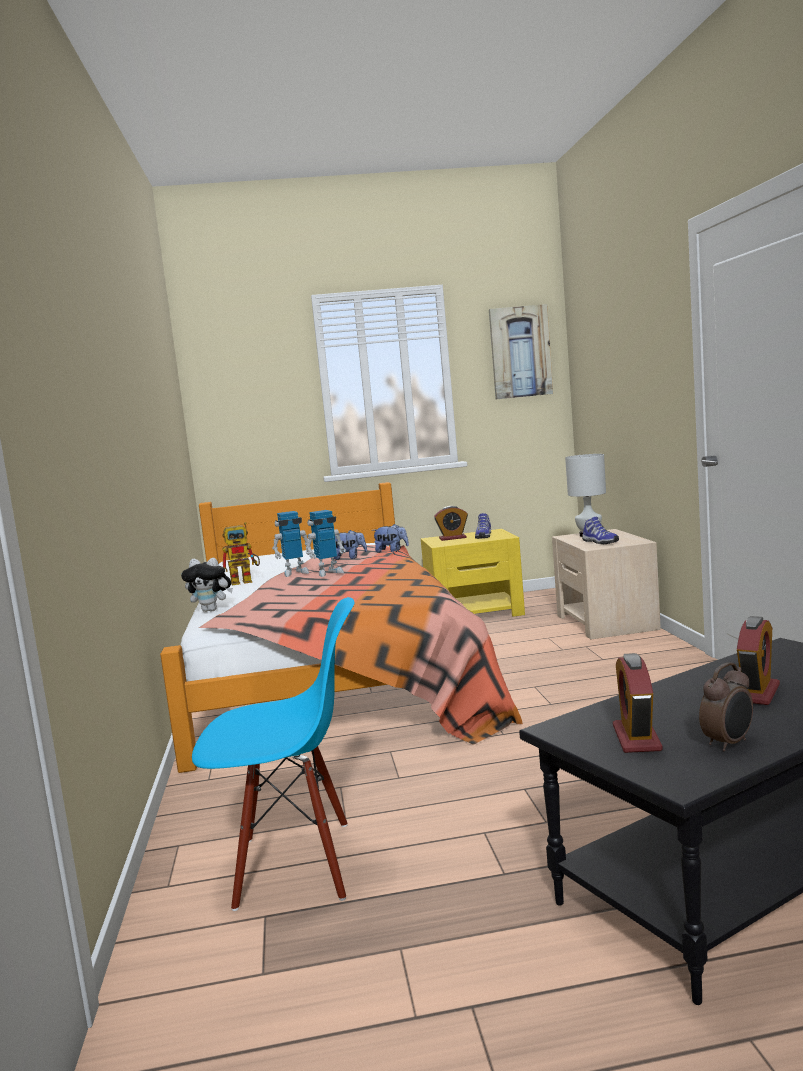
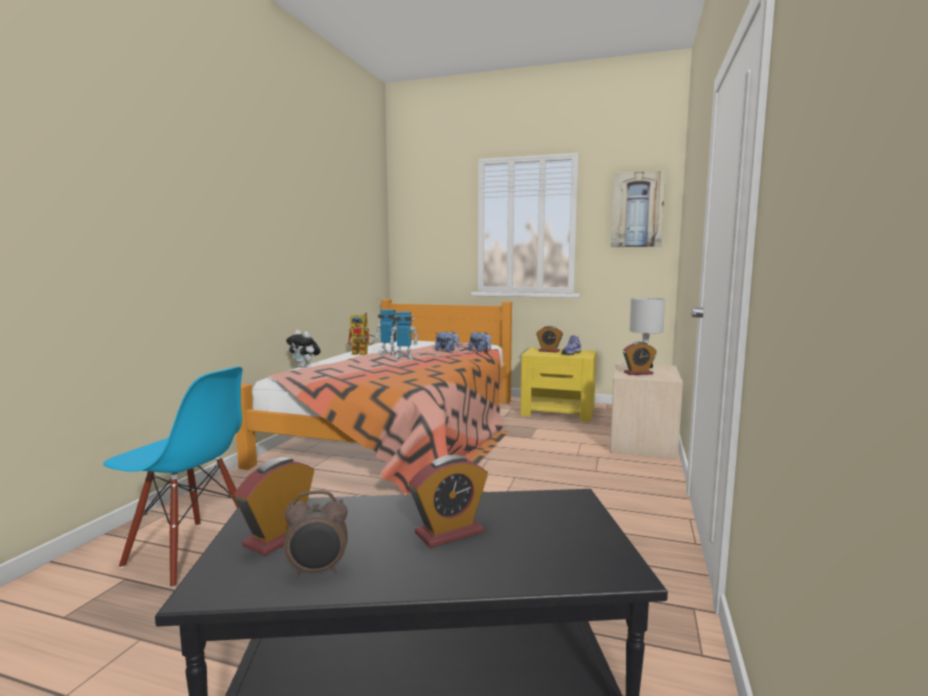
camera: 25 degrees right, 0 degrees up
(599, 542) = (638, 373): shoe -> alarm clock

